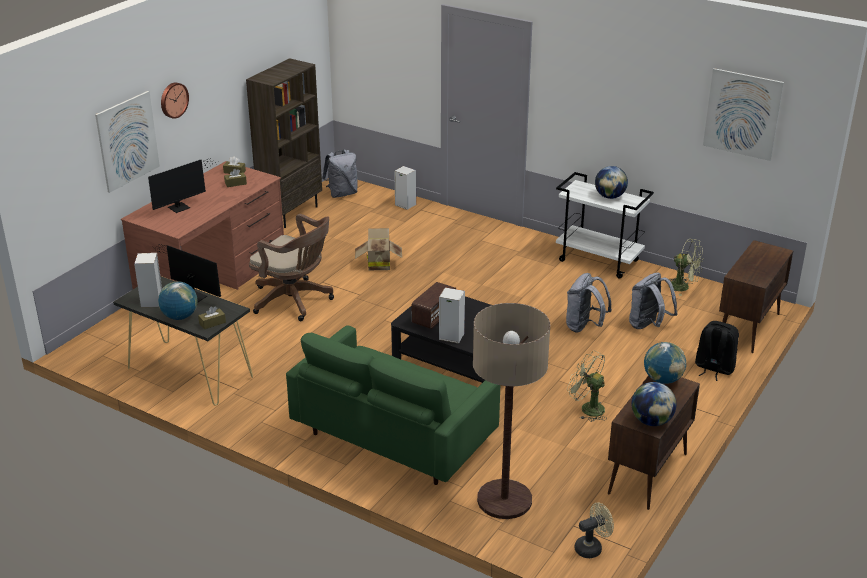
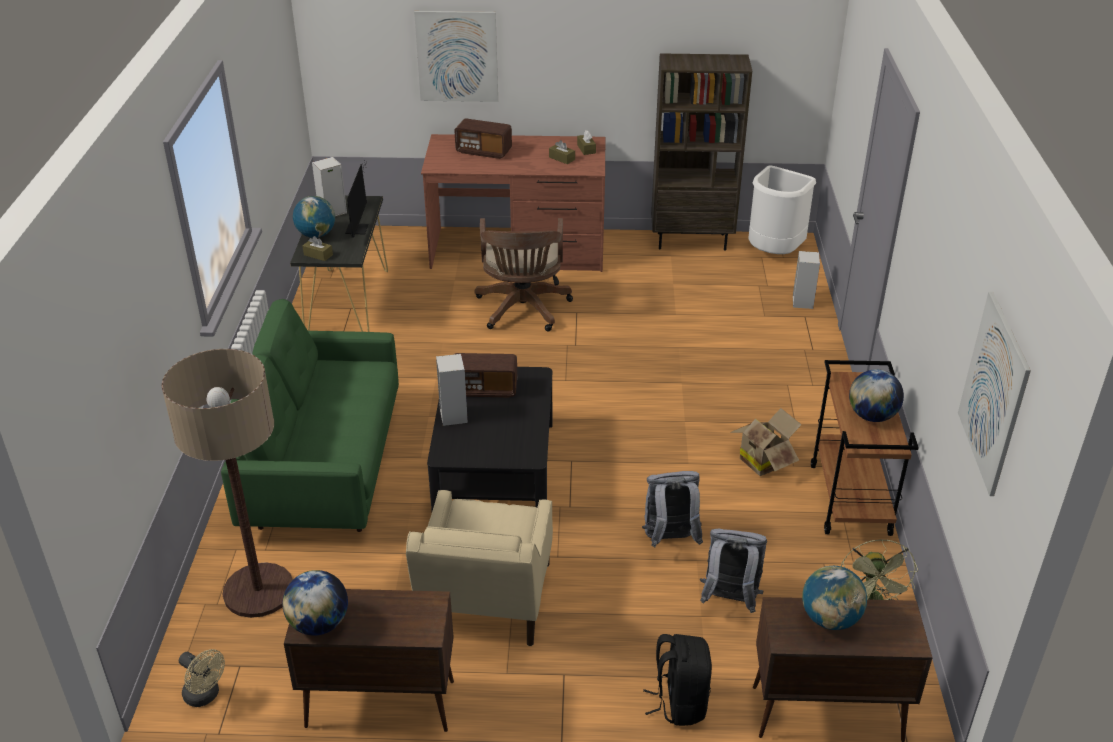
camera: 60 degrees right, 5 degrees up
(173, 100) = (534, 36): wall clock -> none
(182, 207) = (484, 151): monitor -> radio
(342, 193) = (773, 253): grey backpack -> white trash can
(378, 264) = (650, 333): cardboard box -> cardboard box (763, 461)
(587, 408) = (485, 602): green fan -> beige armchair
(599, 261) = (851, 500): white cart -> brown cart
(662, 380) = (425, 607): globe -> globe (830, 619)

